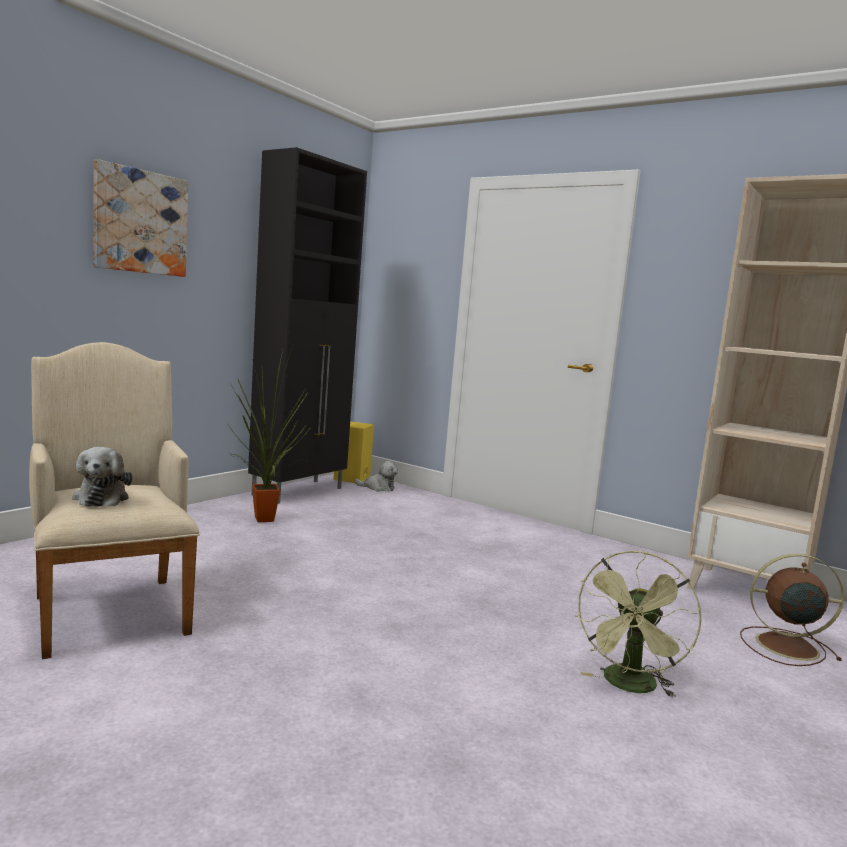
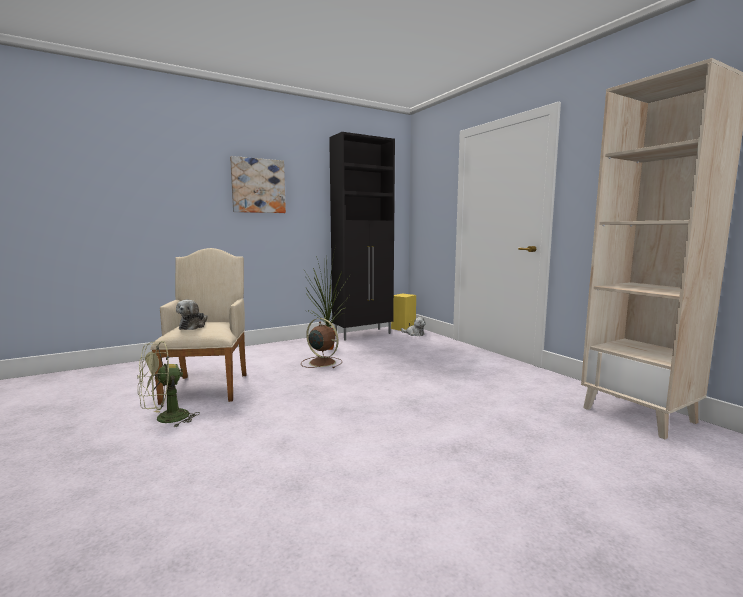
camera: 25 degrees right, 0 degrees up
(629, 687) = (461, 464): green fan -> green fan (165, 419)
(784, 646) = (630, 457): brown fan -> brown fan (321, 362)

